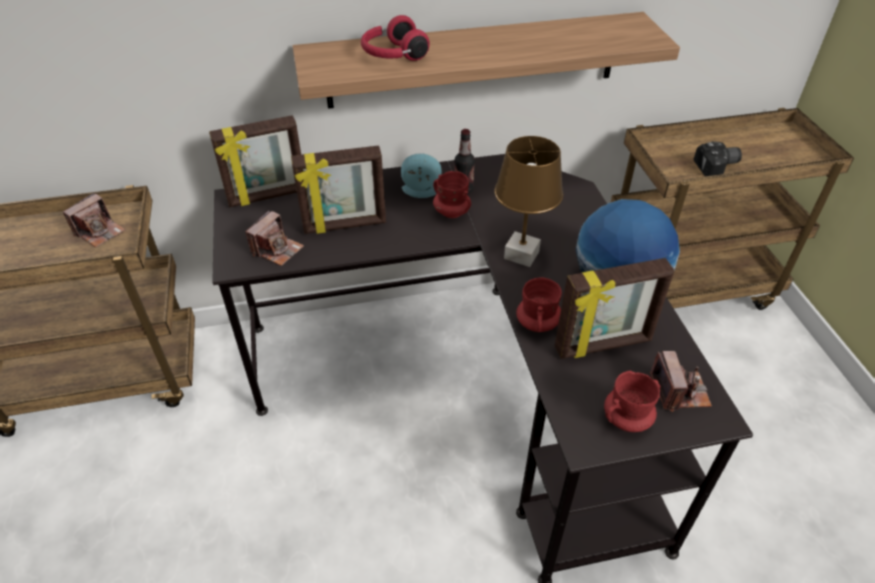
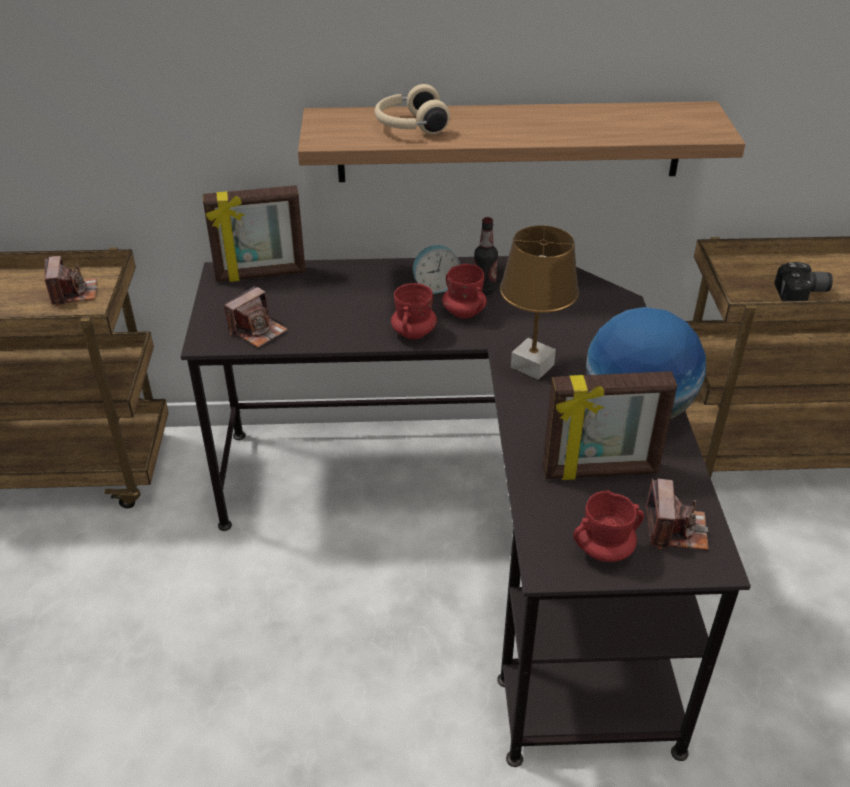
camera: 10 degrees right, 5 degrees down
(100, 232) = (73, 293): camera -> camera turned 60 degrees counterclockwise
(345, 226) = (338, 314): picture frame -> none
(393, 55) = (410, 126): red headphones -> beige headphones
(421, 191) = (434, 286): alarm clock -> alarm clock turned 150 degrees clockwise
(537, 324) = (530, 440): red mug -> red mug (414, 333)

